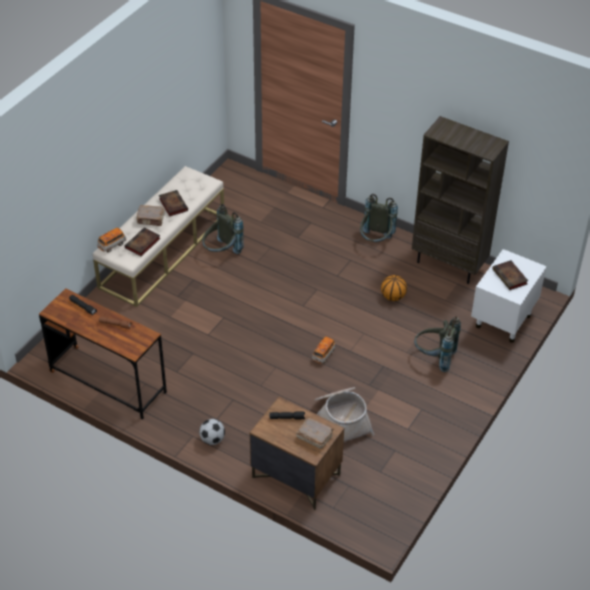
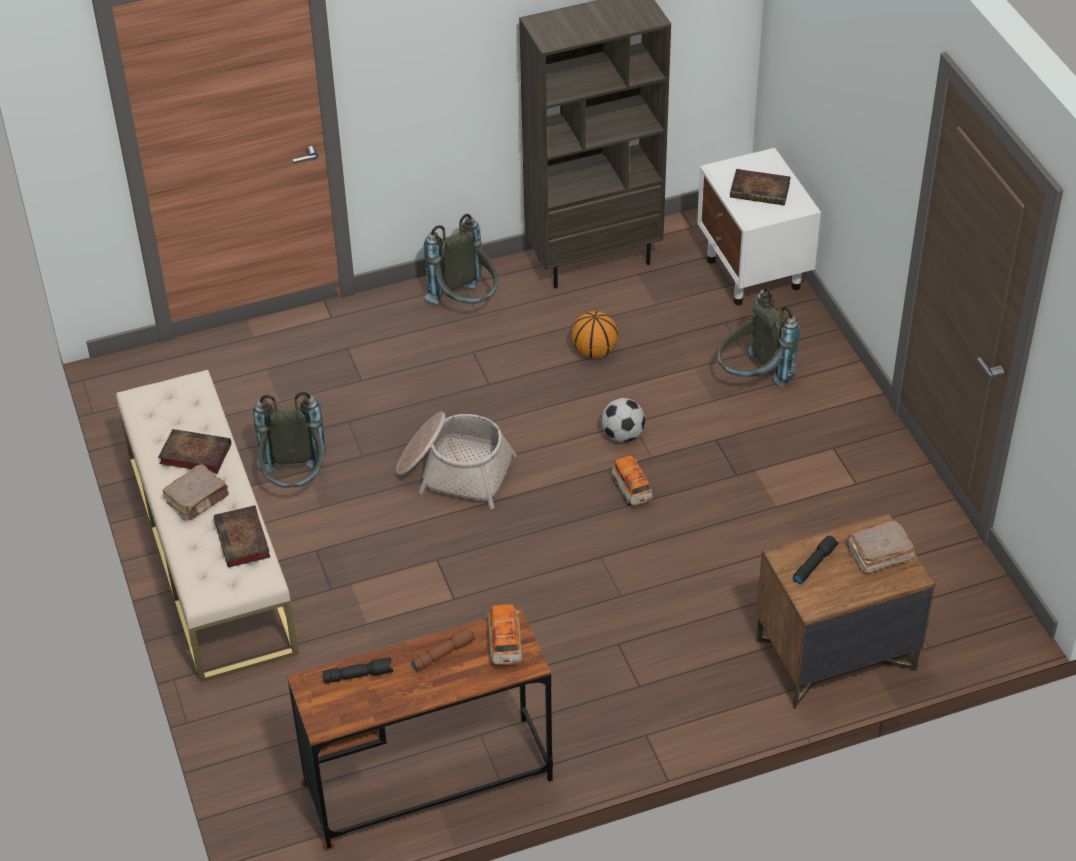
camera: 50 degrees left, 0 degrees up
(112, 245) = (202, 579): toy car -> toy car (505, 644)
(212, 439) = (676, 714): football -> football (622, 435)
(341, 419) = (773, 542): basket -> basket (454, 471)

